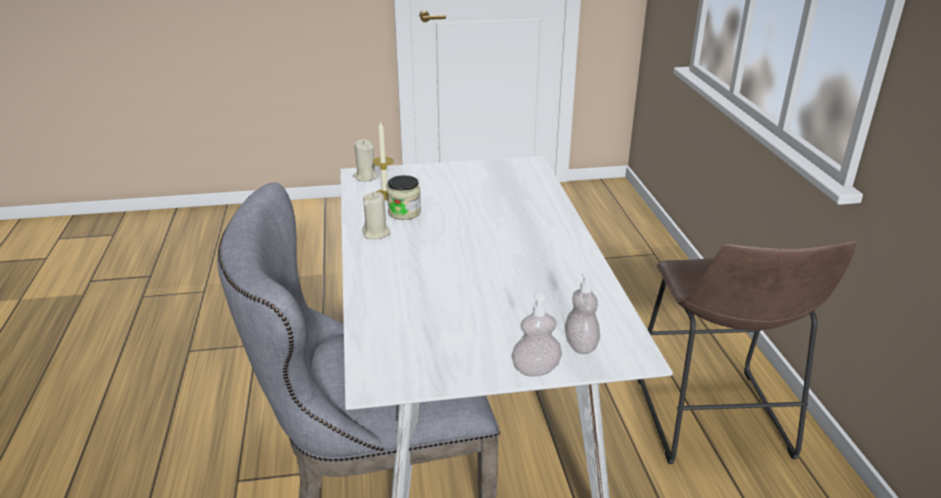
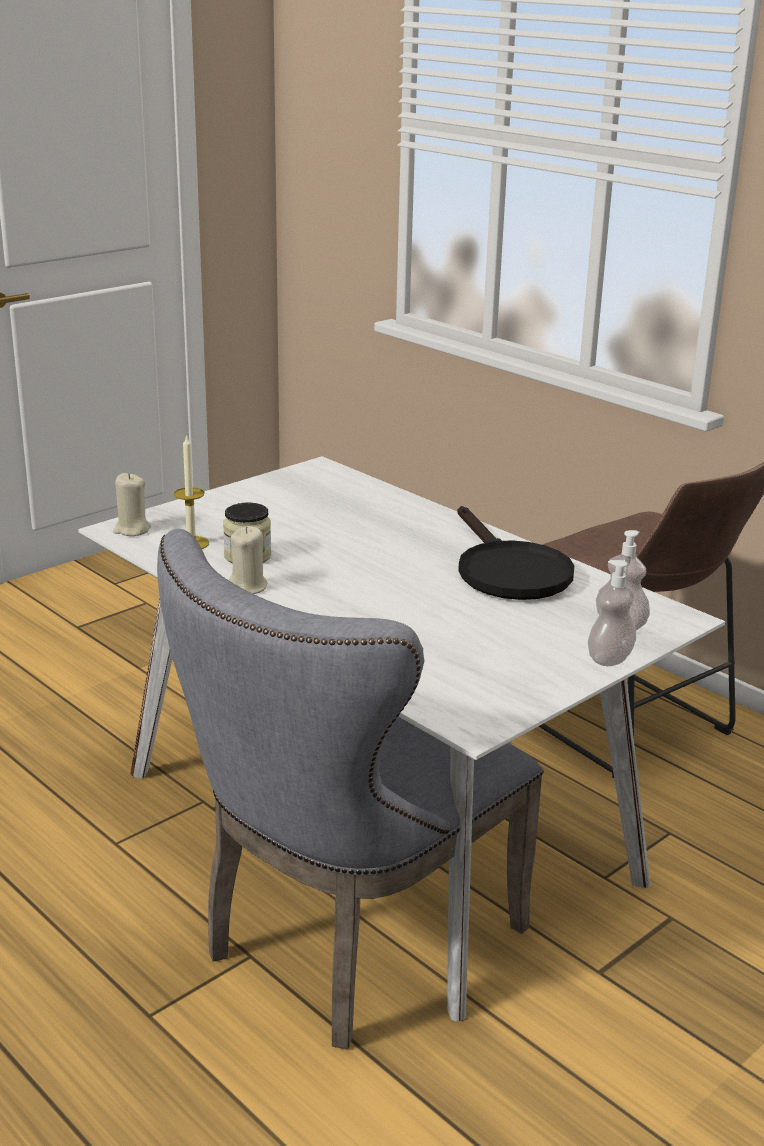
camera: 35 degrees left, 5 degrees down
(555, 273) = (507, 570): none -> black frying pan

